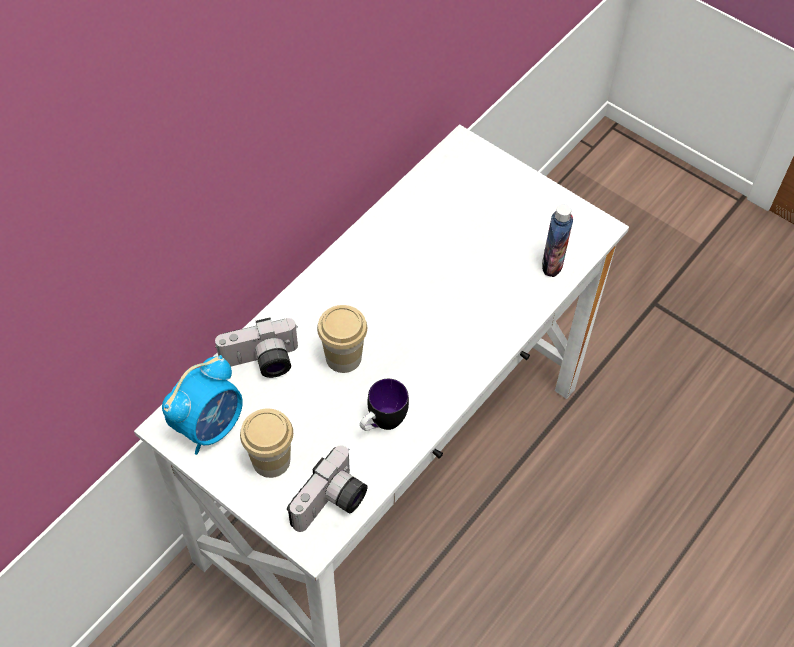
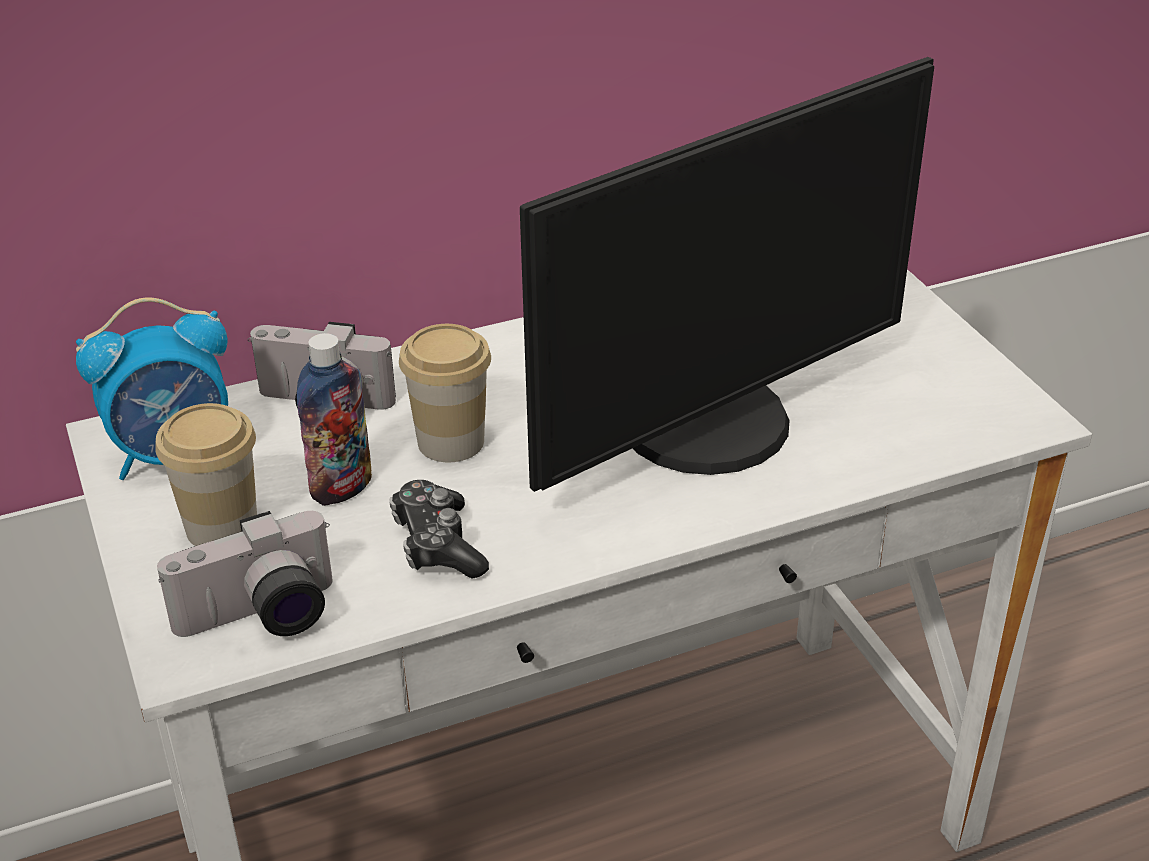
camera: 30 degrees right, 20 degrees down
(382, 424) = (438, 544): mug -> game controller
(460, 294) = (711, 427): none -> monitor
(552, 264) = (907, 438): bottle -> bottle (342, 487)

